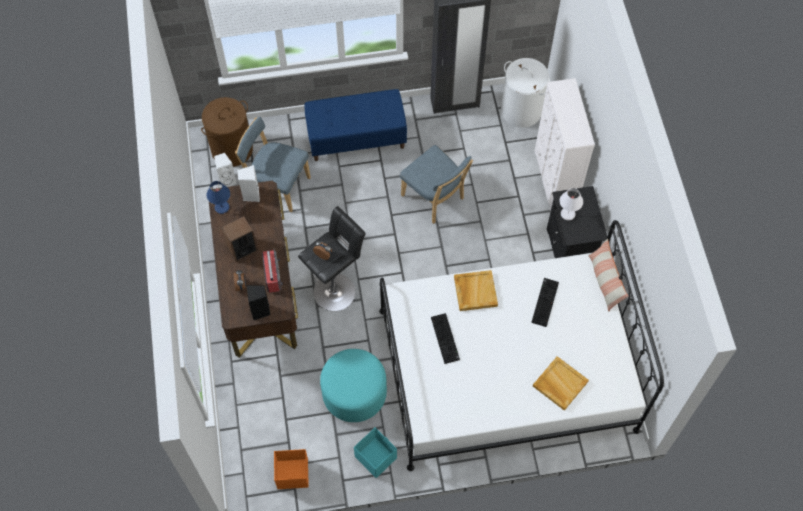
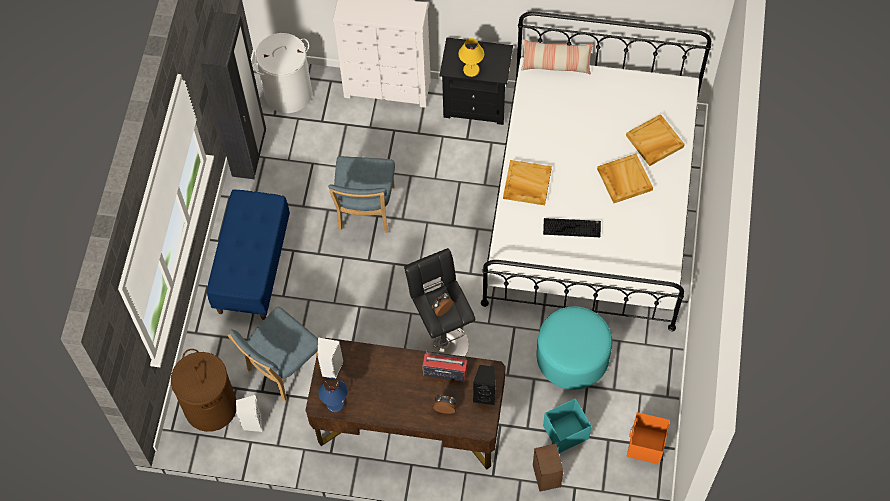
camera: 70 degrees left, 0 degrees up
(242, 249) = (398, 395): speaker -> speaker (546, 476)
(375, 457) = (650, 357): turquoise storage box -> turquoise storage box (565, 432)
(434, 199) = (365, 211): blue chair -> blue chair turned 120 degrees clockwise
(510, 368) = (624, 179): none -> beige tray
(544, 302) = (560, 126): keyboard -> none
(567, 214) = (471, 70): white table lamp -> yellow table lamp

